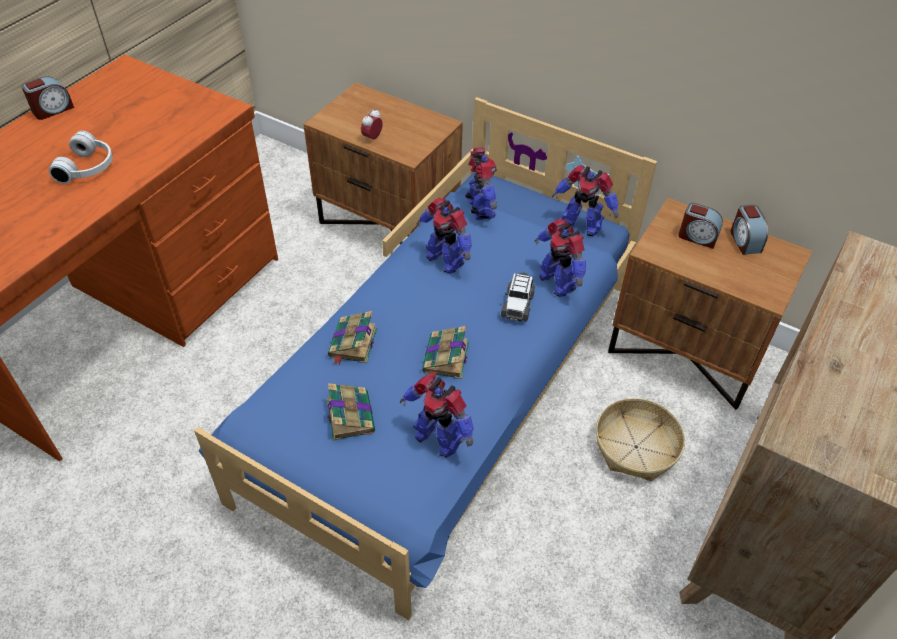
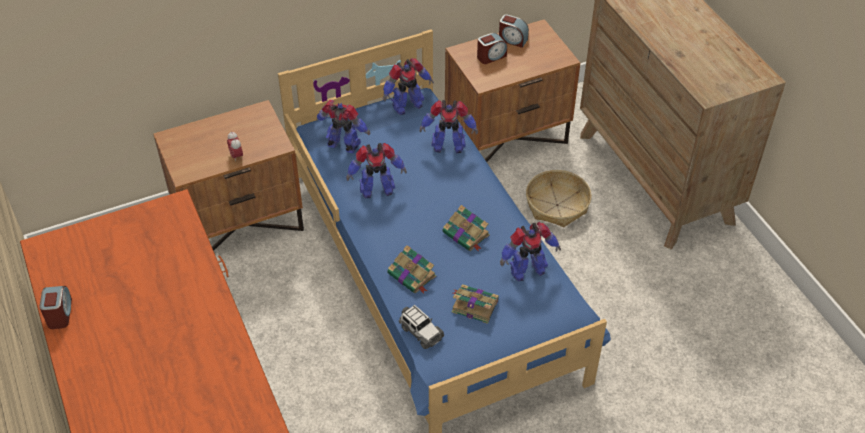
camera: 55 degrees left, 0 degrees up
(89, 168) = (172, 314): white headphones -> none
(517, 304) = (450, 175): toy car -> toy car (420, 332)

